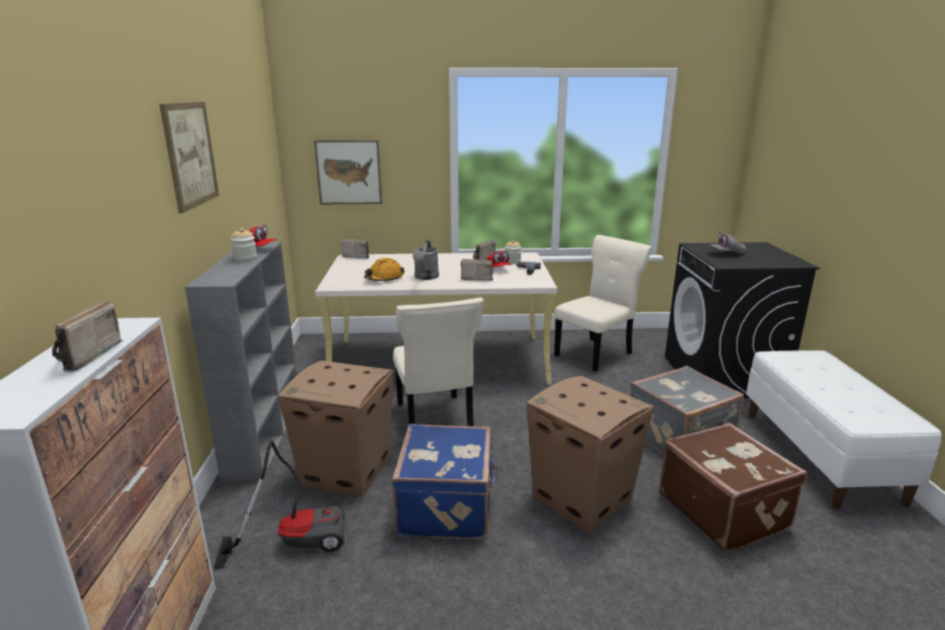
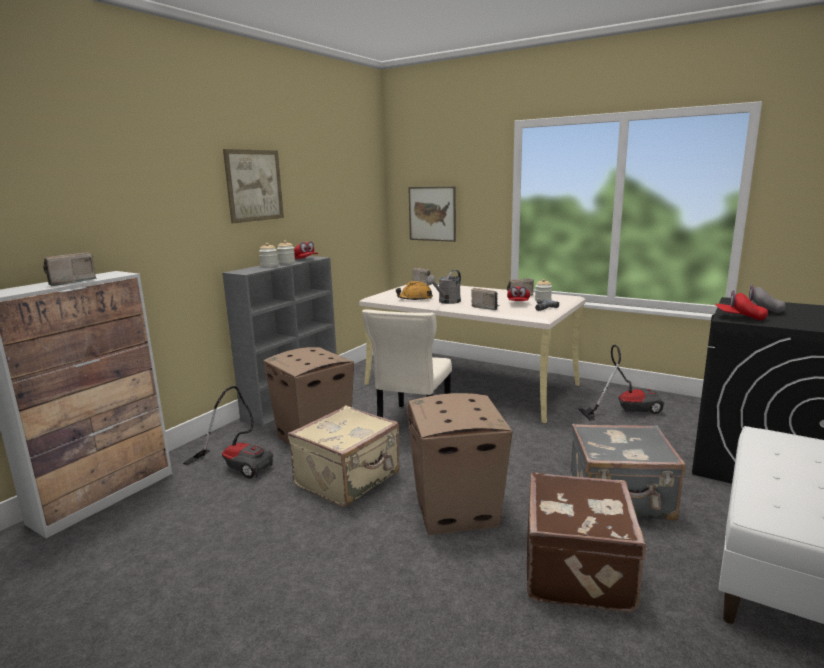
camera: 35 degrees right, 5 degrees down
(231, 266) = (269, 266): none -> jar
(448, 506) = (349, 479): blue suitcase -> beige suitcase
(596, 353) = (626, 410): beige chair -> vacuum cleaner
(729, 262) = (739, 318): none -> red cap

